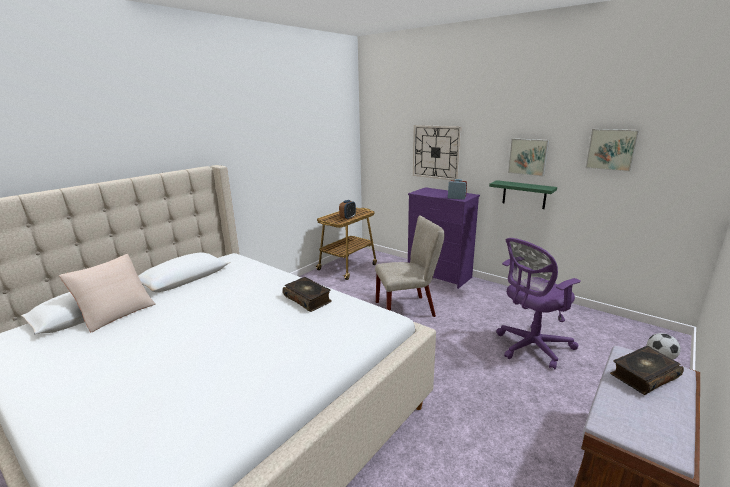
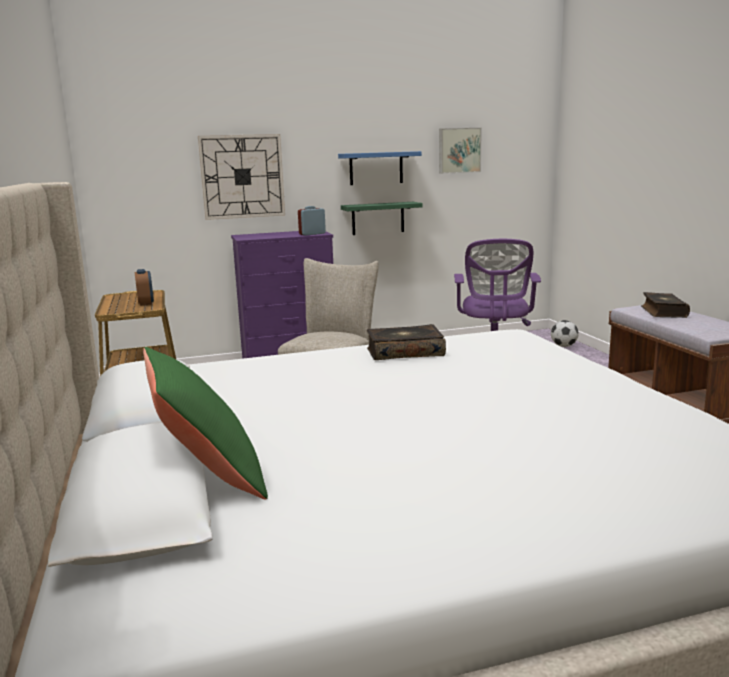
camera: 55 degrees left, 5 degrees down
(116, 313) = (208, 475): beige pillow -> green pillow
(528, 156) = (376, 168): picture -> blue shelf

